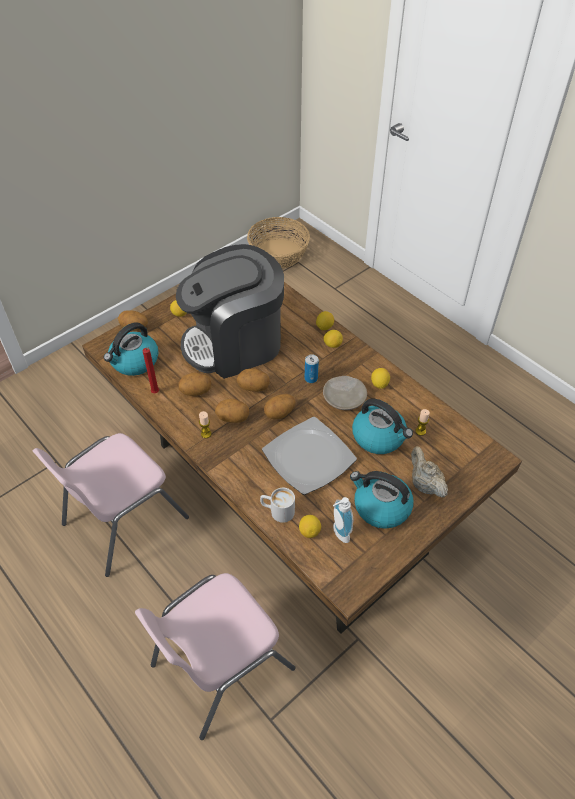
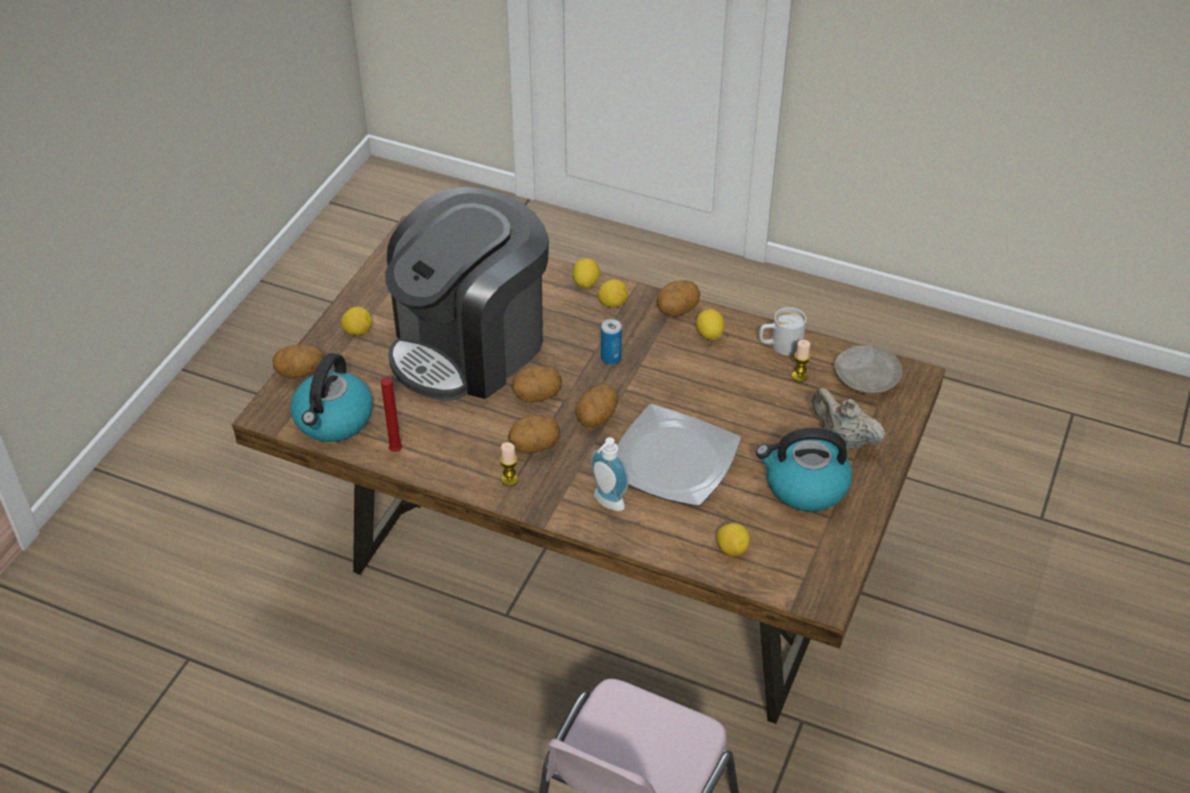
camera: 25 degrees left, 5 degrees down
(122, 521) = (358, 703): pink chair -> none
(196, 391) = (456, 429): potato -> potato (677, 310)
(277, 511) = (673, 541): white mug -> white mug (779, 346)
(278, 254) = (370, 221): basket -> none
(338, 534) = (771, 538): soap dispenser -> soap dispenser (606, 503)
(344, 397) = (673, 367): beige plate -> beige plate (867, 377)
(379, 437) = (750, 402): kettle -> none

